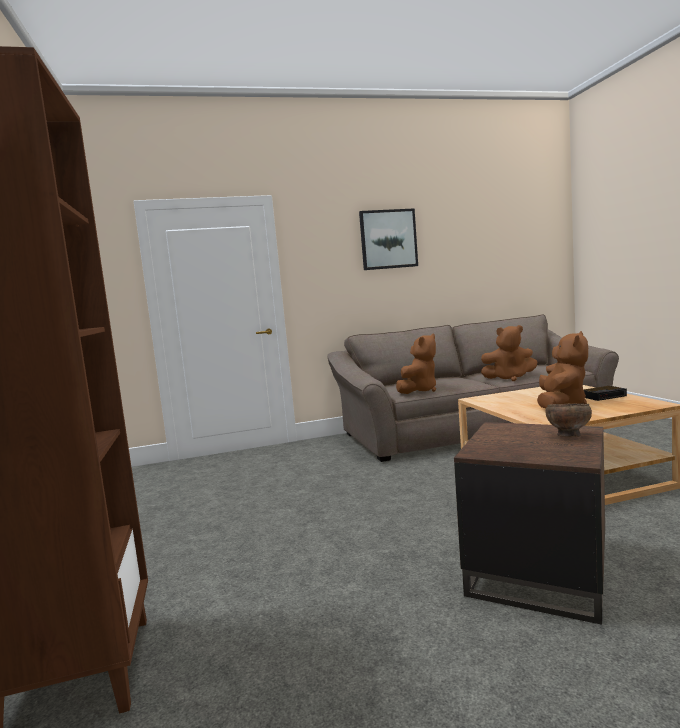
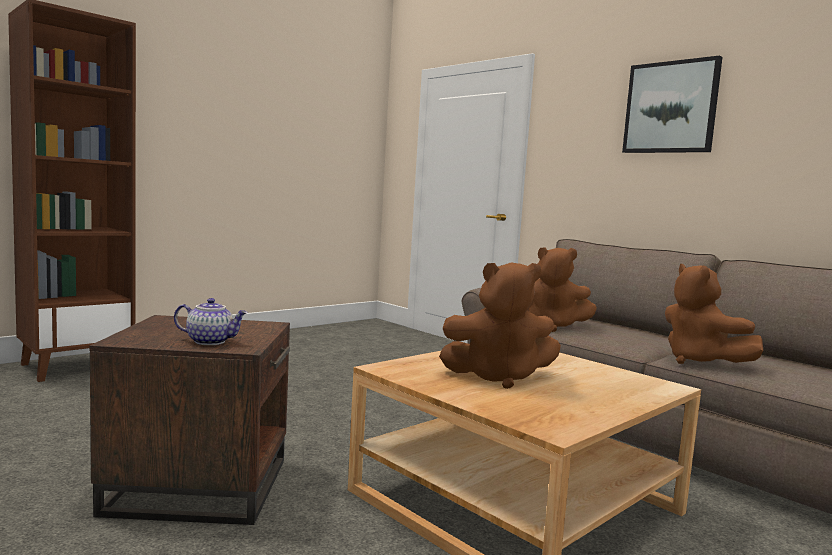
camera: 60 degrees right, 0 degrees up
(568, 437) = (211, 341): brown bowl -> teapot
(604, 396) = (589, 402): alarm clock -> none

